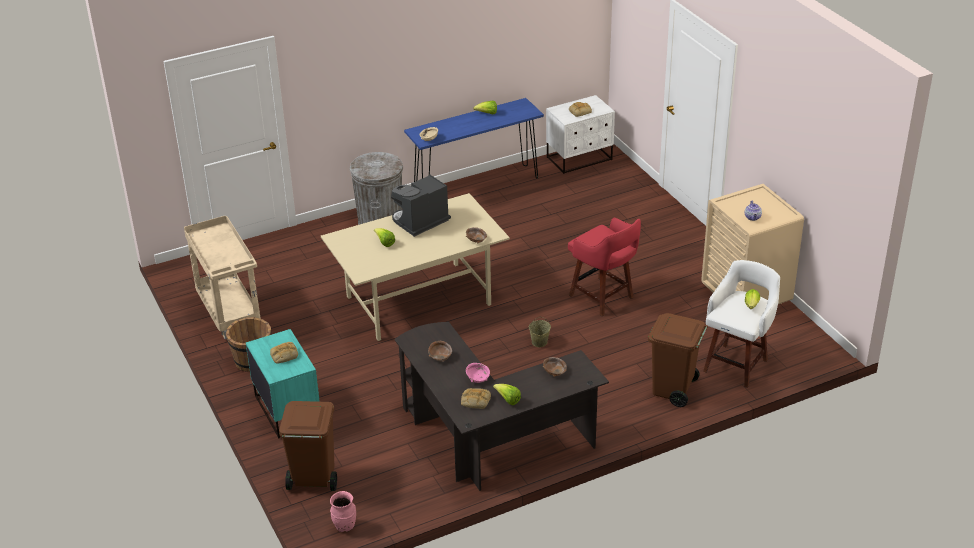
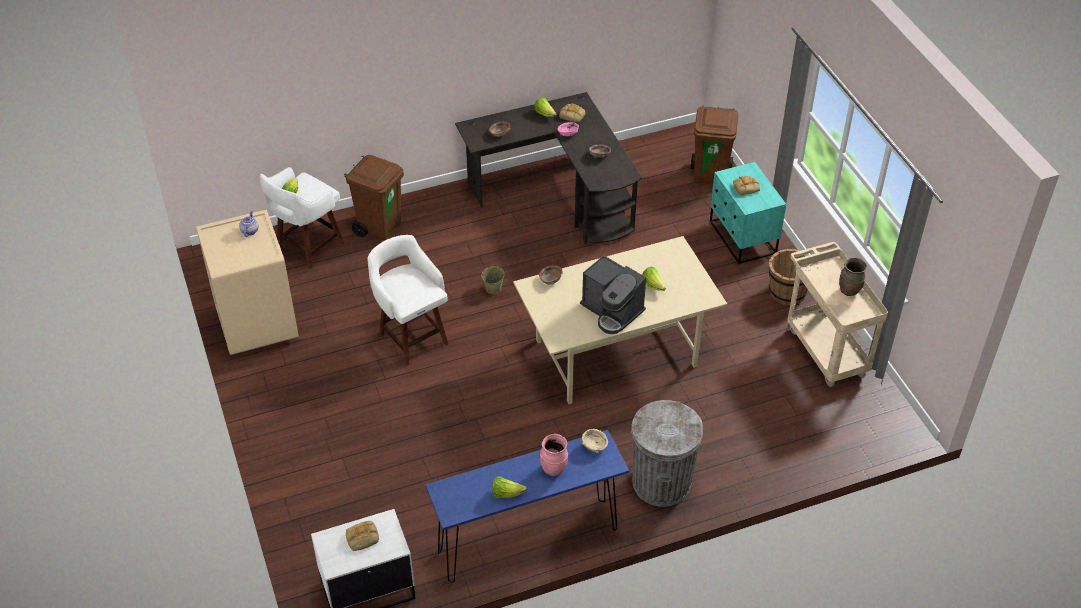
camera: 175 degrees left, 10 degrees up
(209, 251) = (849, 291): none -> brown vase
(344, 526) = (681, 138): pink vase -> pink vase (554, 468)
(420, 222) = (612, 311): coffee machine -> coffee machine turned 75 degrees clockwise
(603, 298) = (412, 337): red stool -> white stool

